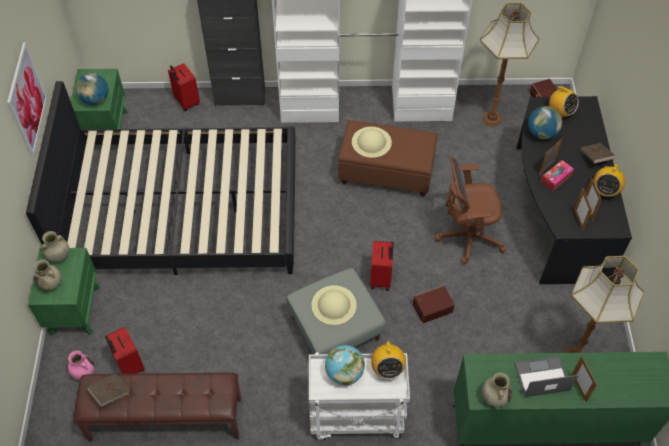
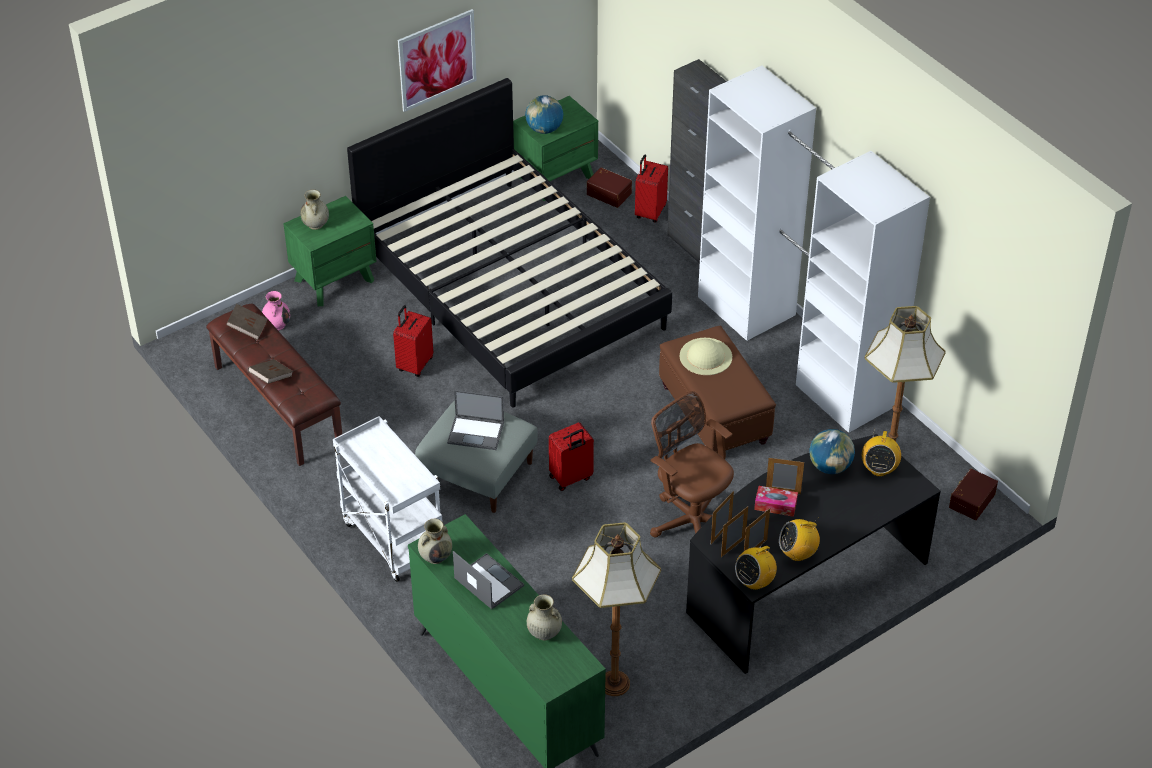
camera: 55 degrees right, 10 degrees down
(59, 256) = (348, 212): beige vase -> beige vase (544, 632)
(129, 365) = (310, 349): red suitcase -> red suitcase (414, 364)
(333, 305) = (476, 432): beige hat -> laptop
(344, 373) = (384, 453): globe -> none
(387, 369) = (414, 481): radio -> radio (754, 582)
(432, 307) = (572, 535): brown storage box -> brown storage box (609, 193)
(579, 388) = (500, 615): picture frame -> picture frame (721, 533)
(595, 158) = (839, 526): brown book -> brown book (271, 378)

